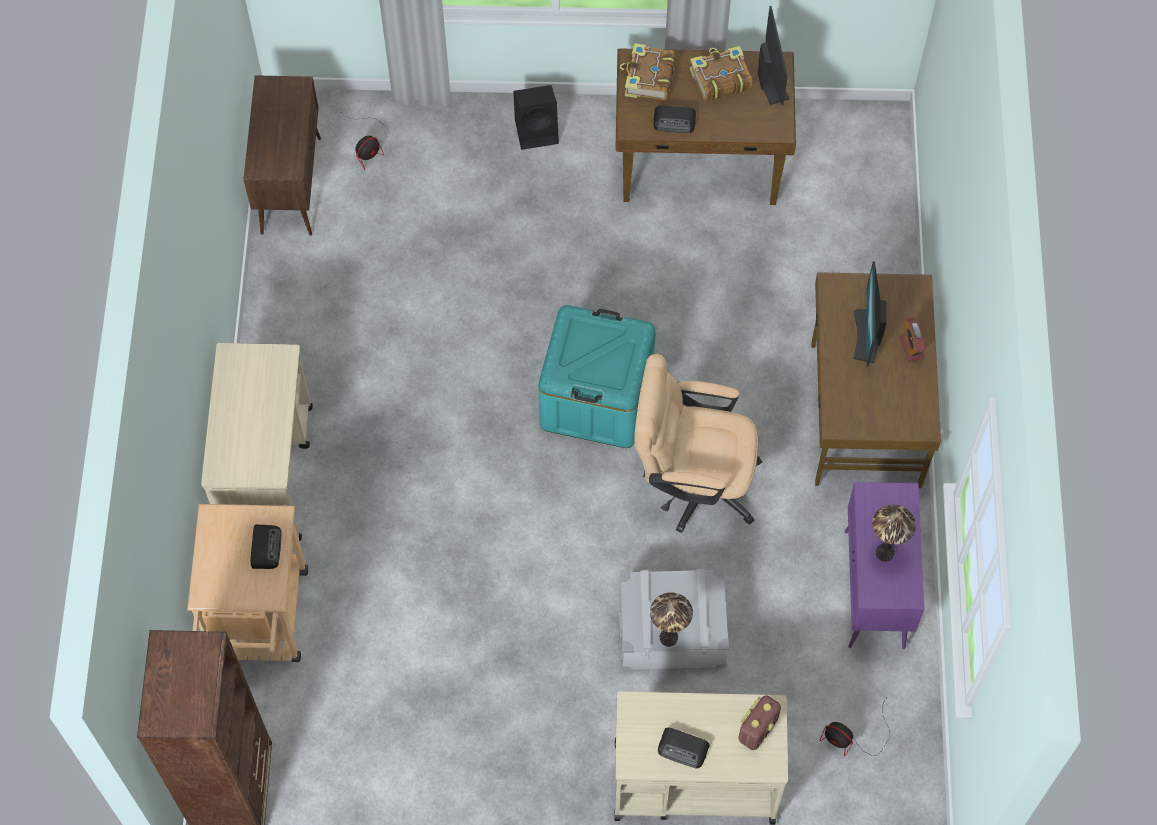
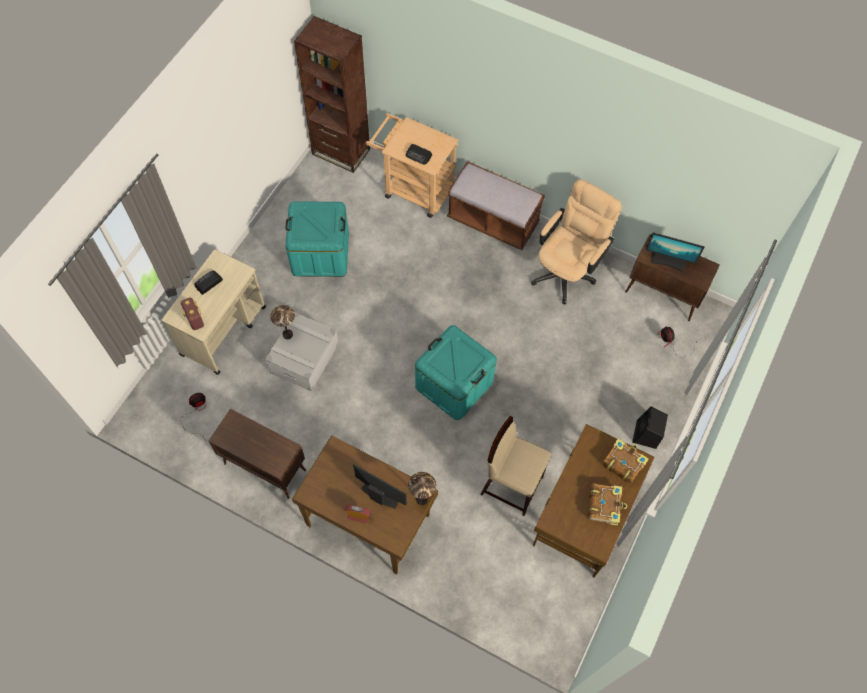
camera: 115 degrees right, 0 degrees up
(268, 470) = (493, 221): beige cart -> brown bench
(468, 708) = (320, 253): none -> turquoise storage box
(675, 121) = (584, 462): radio -> none
(692, 482) = (378, 408): beige office chair -> beige office chair (567, 270)
(706, 262) = (511, 484): none -> beige stool
(771, 80) = (590, 537): monitor -> monitor (668, 261)
(874, 590) = (264, 467): purple cabinet -> brown cabinet
(884, 553) = (251, 438): table lamp -> table lamp (422, 499)

